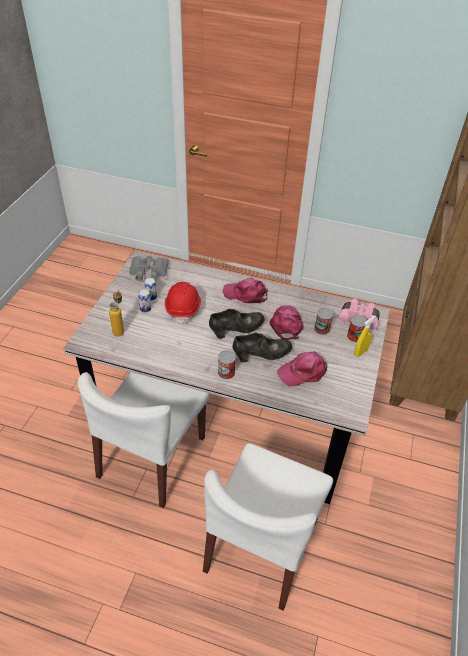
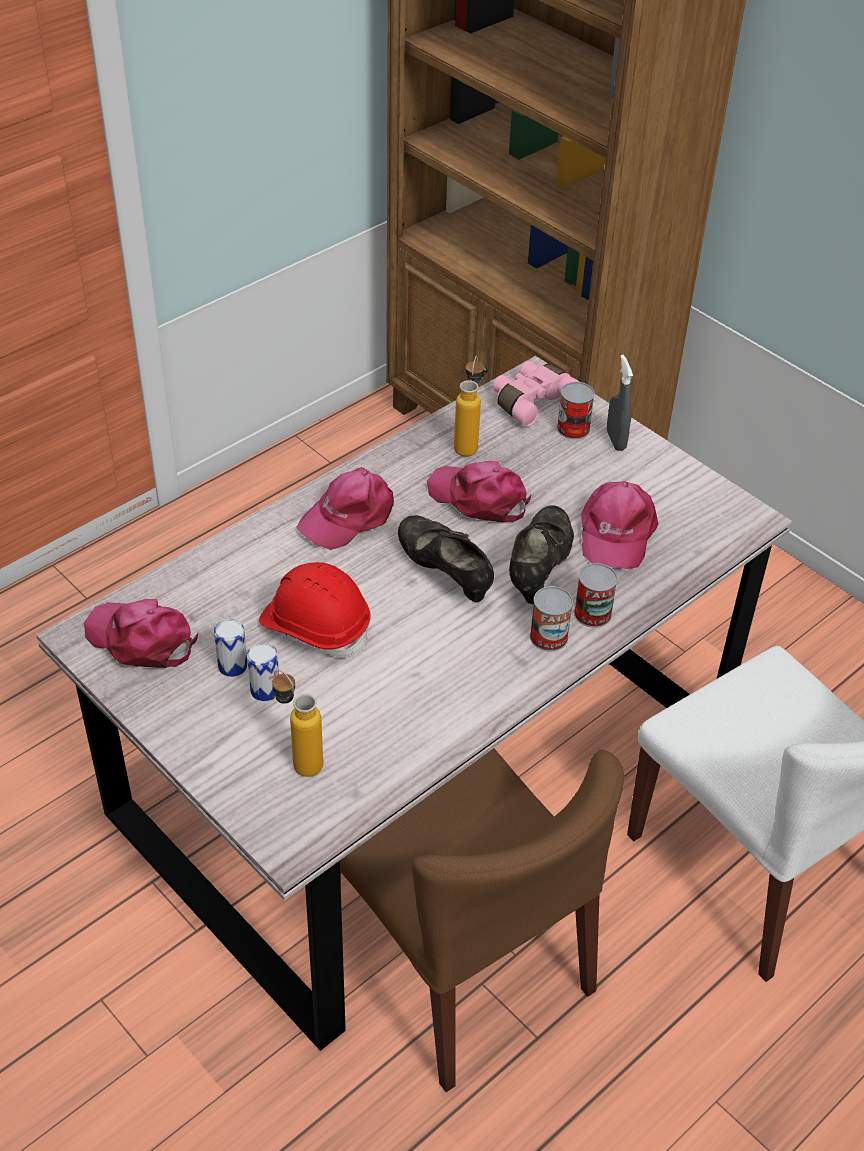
camera: 60 degrees left, 0 degrees up
(148, 272) = (141, 639): grey binoculars -> pink cap
(152, 457) = (460, 960): white chair -> brown chair
(237, 330) = (444, 574): black shoe -> black shoe turned 45 degrees counterclockwise
(315, 309) = (468, 443): none -> bottle
(322, 329) = (525, 459): can -> can (592, 613)
(360, 352) = (616, 440): yellow spray bottle -> grey spray bottle

